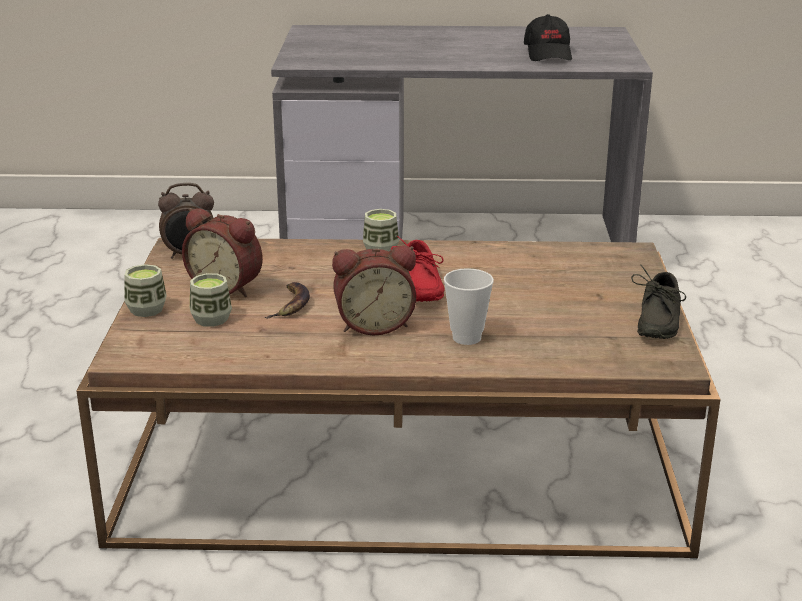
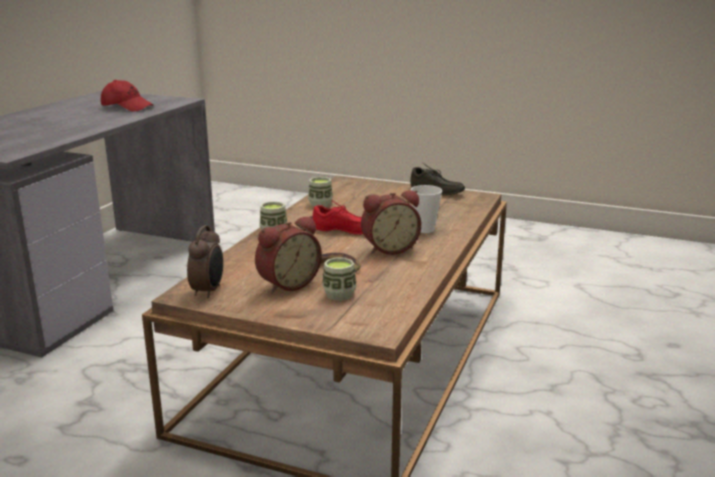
camera: 70 degrees left, 5 degrees down
(146, 309) = (300, 316): cup -> cup (320, 204)
(374, 324) = (389, 248): alarm clock -> alarm clock turned 60 degrees clockwise
(548, 54) = (127, 107): black cap -> red cap

